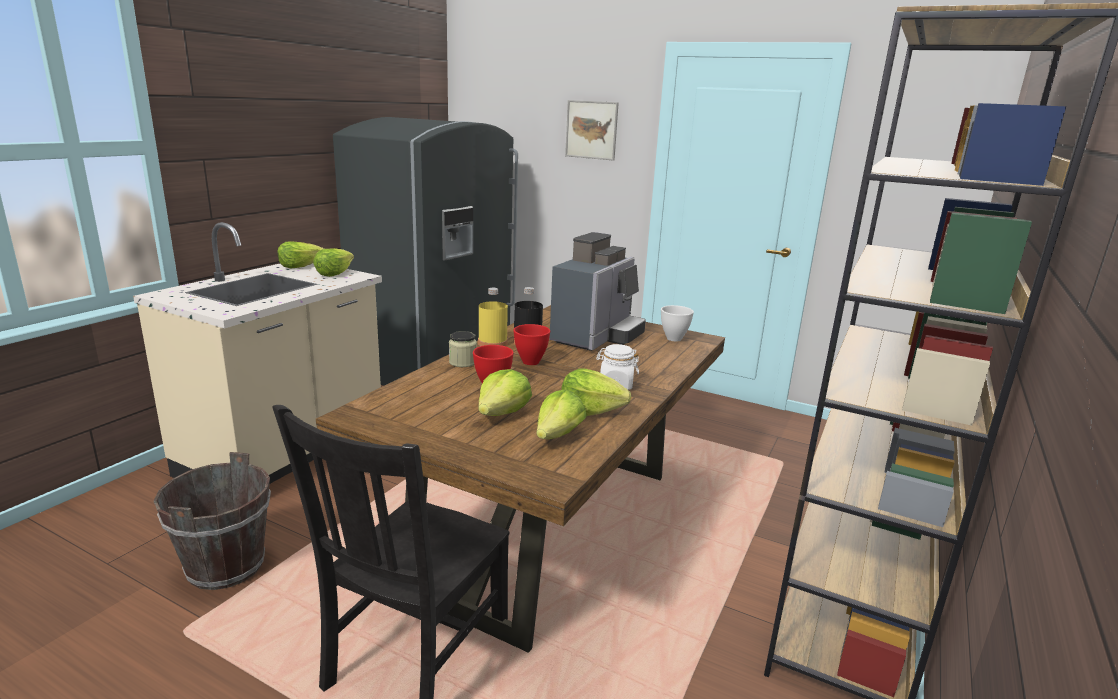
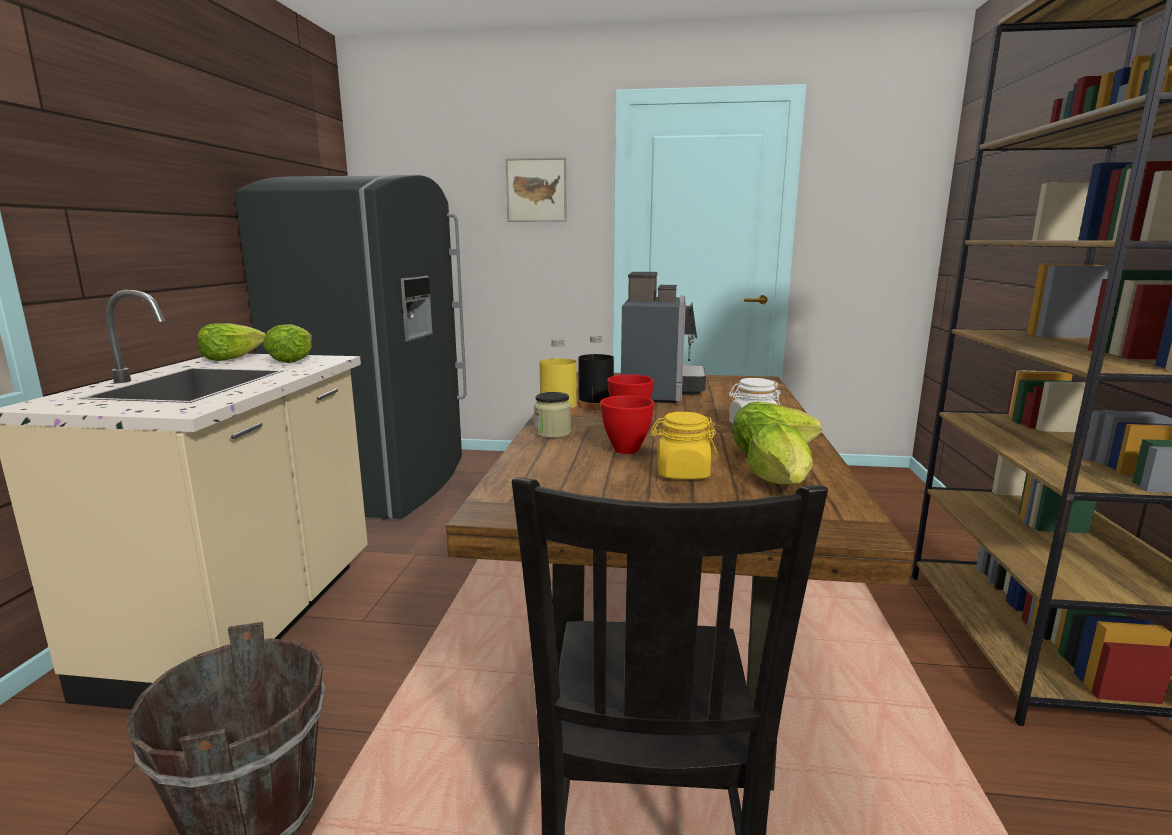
camera: 20 degrees left, 5 degrees down
(502, 413) = (682, 473): lettuce -> yellow jar
(673, 338) = (735, 383): white bowl -> none

